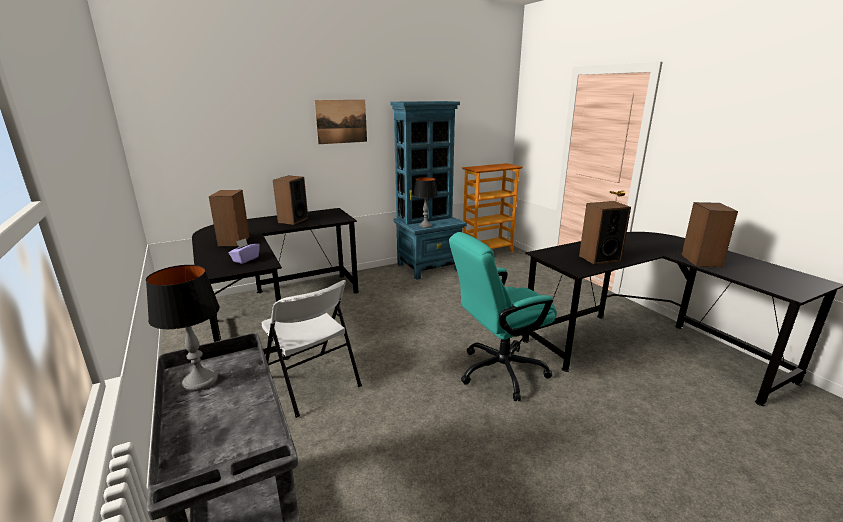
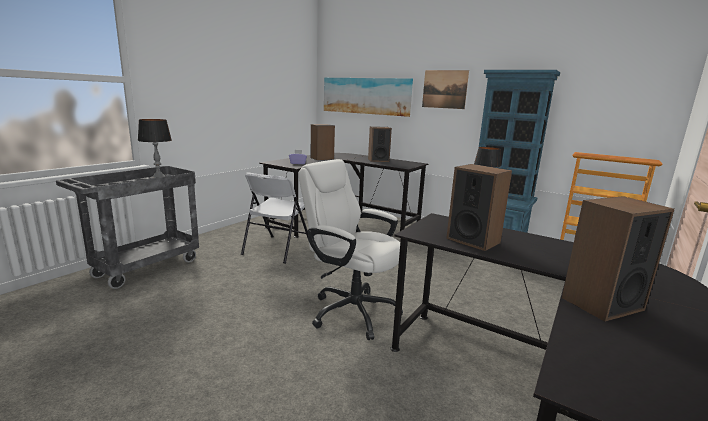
camera: 60 degrees right, 5 degrees down
(230, 137) = (366, 96): none -> picture
(498, 373) = (350, 311): turquoise office chair -> white office chair

